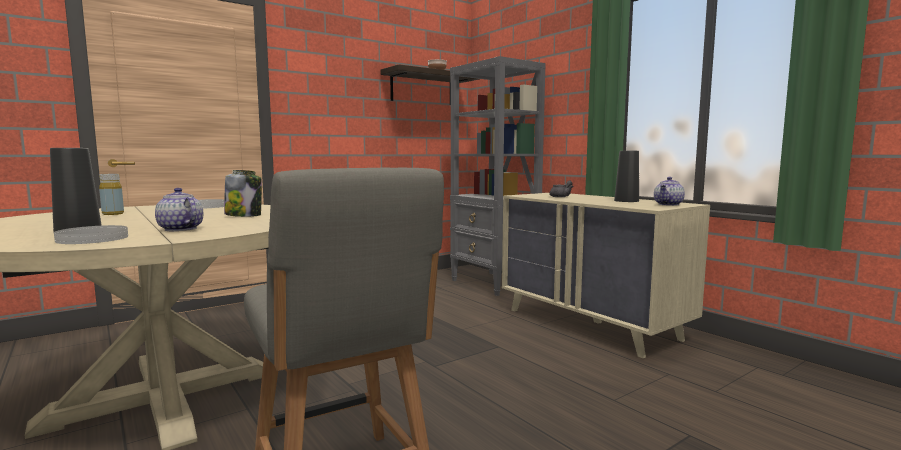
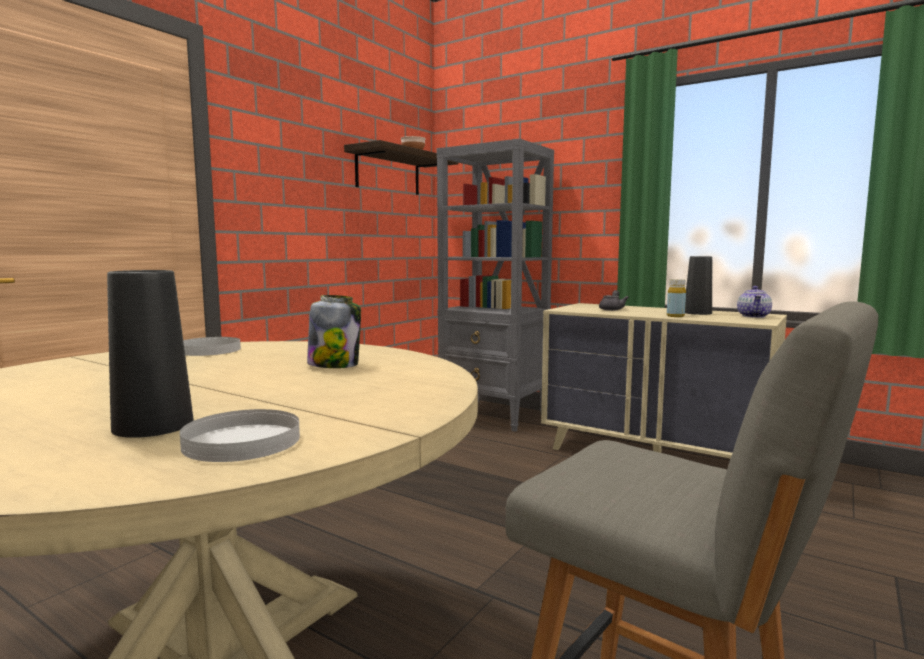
camera: 20 degrees left, 0 degrees up
(113, 214) = (88, 377): yellow bottle -> yellow bottle (675, 316)
(179, 229) = (328, 403): teapot -> none

